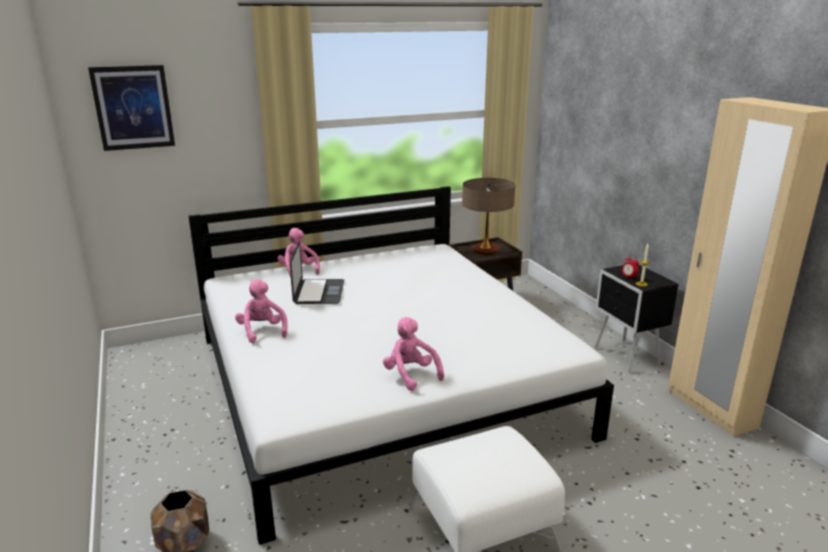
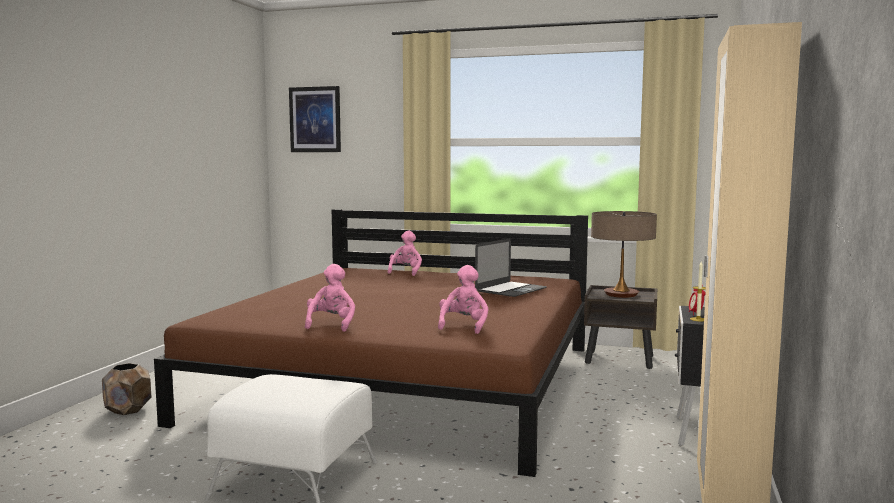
camera: 40 degrees right, 15 degrees down
(262, 331) = (299, 290): pink plush toy -> pink plush toy (463, 326)
(319, 292) = (388, 282): laptop -> laptop (511, 289)
(381, 384) = (407, 382): white bed -> brown bed

